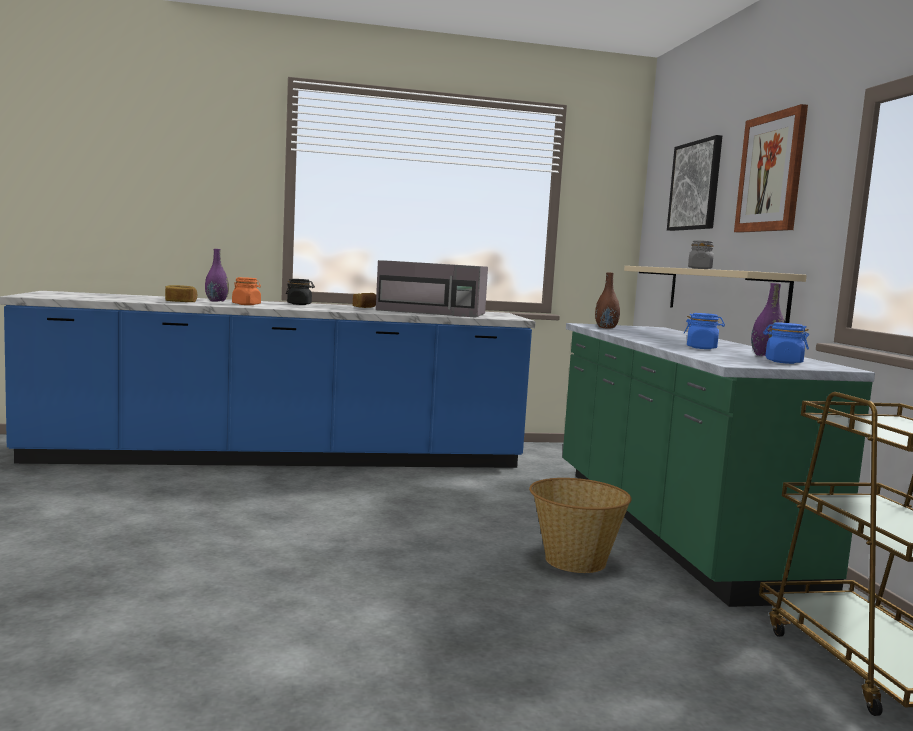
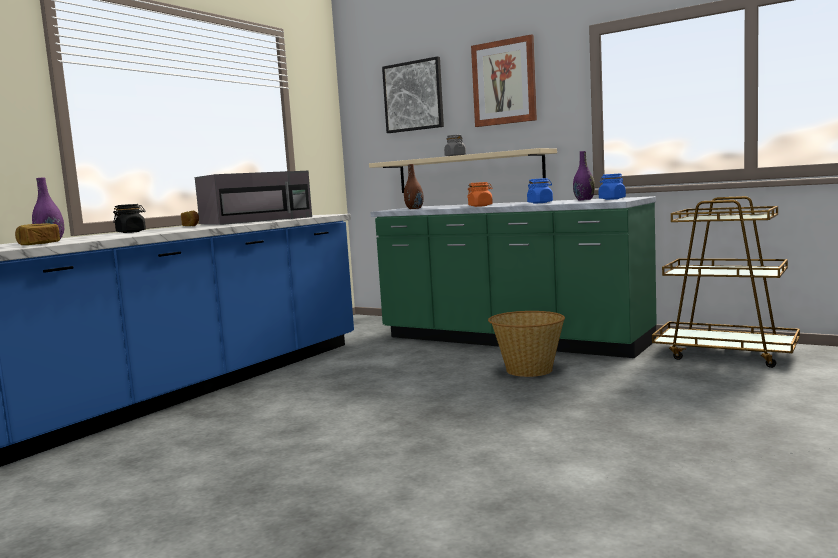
camera: 45 degrees left, 0 degrees up
(246, 304) = (107, 236): orange jar -> orange jar (480, 206)

